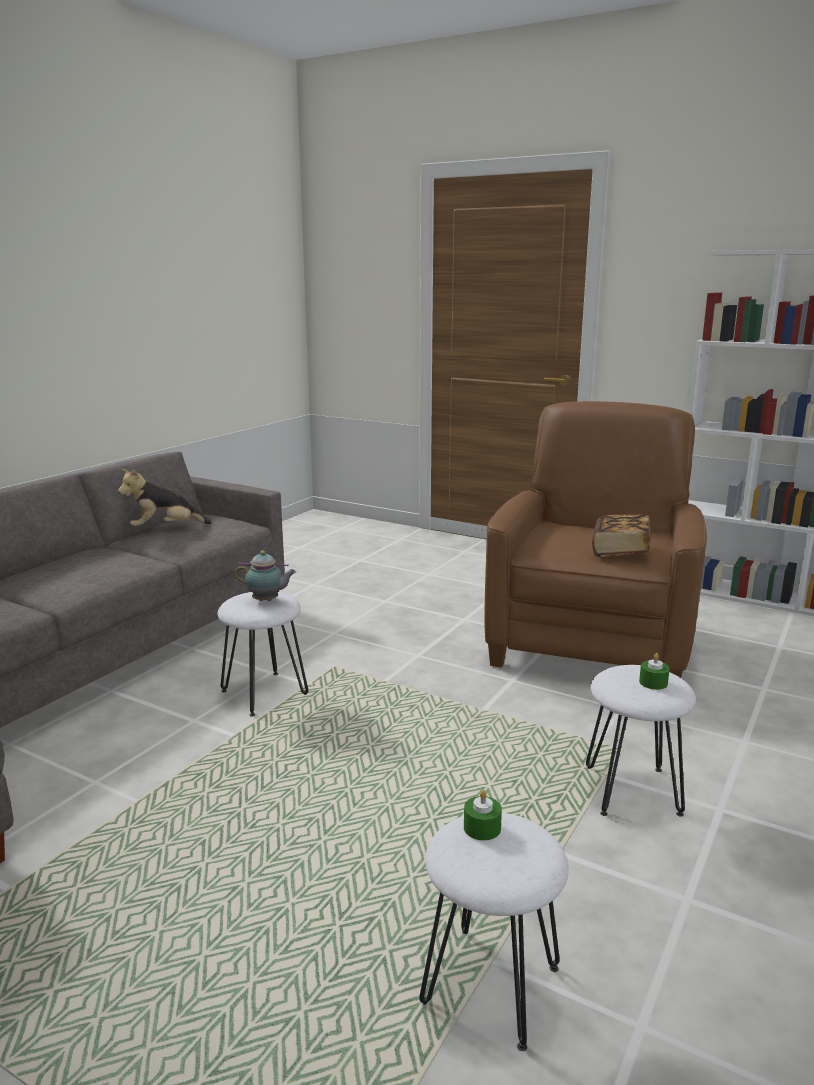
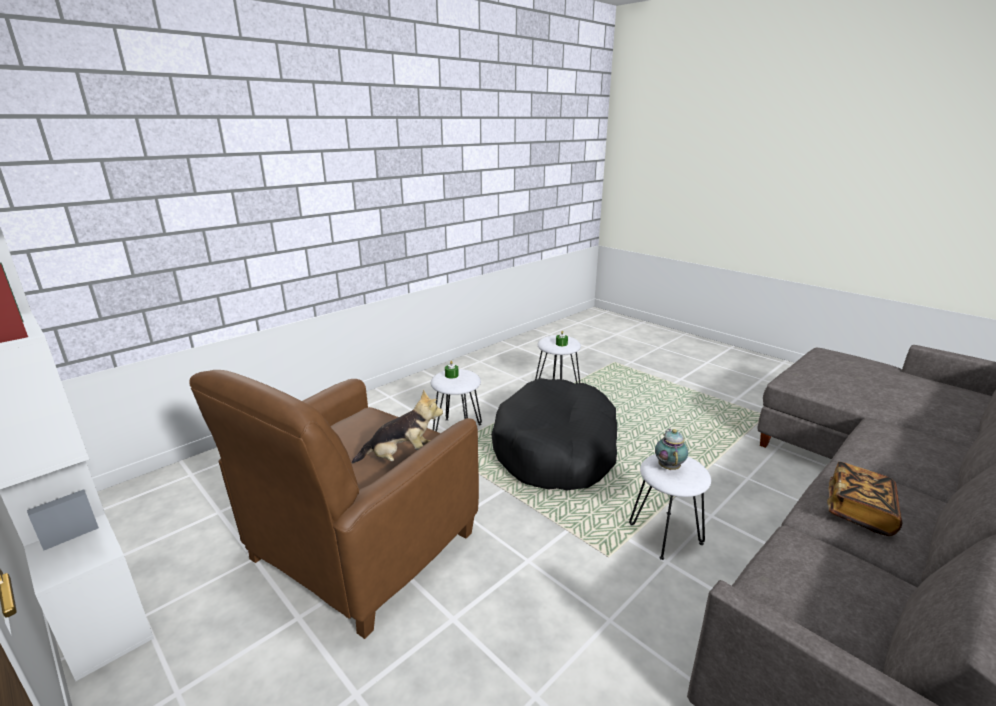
camera: 165 degrees left, 5 degrees up
(165, 529) = (867, 603): plush toy -> plush toy (401, 459)
(267, 601) = (668, 466): teapot -> teapot turned 75 degrees clockwise
(428, 781) = (556, 450): none -> black dog bed
(620, 551) = (367, 428): book -> book (859, 511)

